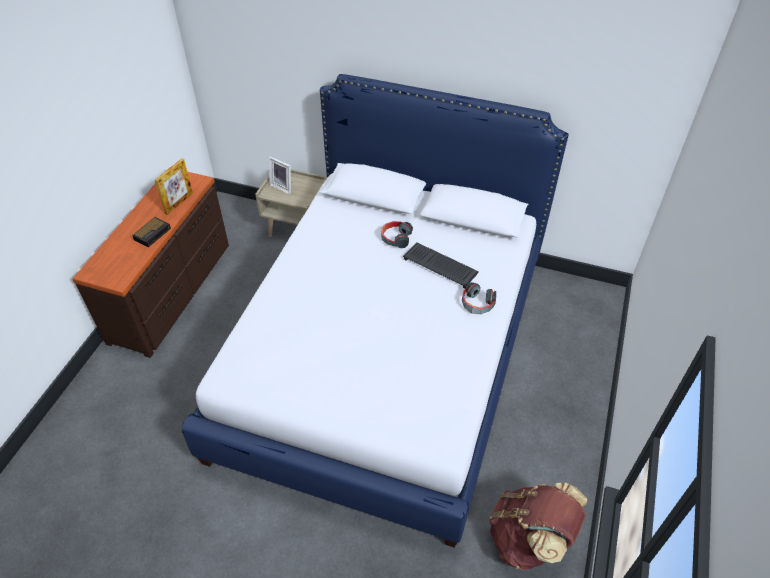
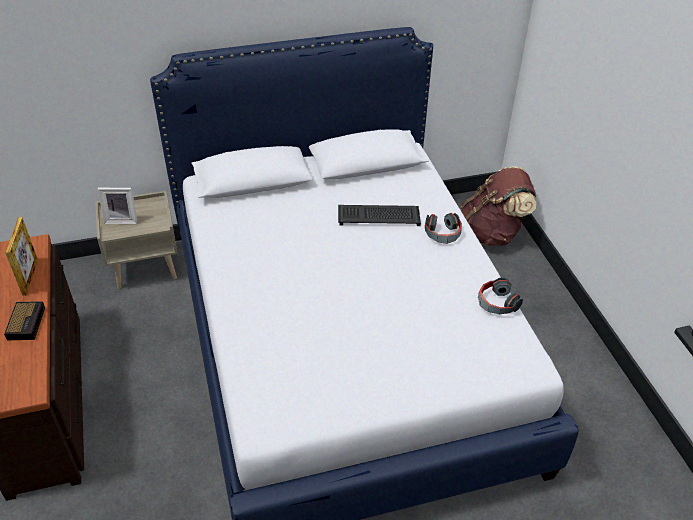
camera: 35 degrees left, 5 degrees down
(395, 238) = (313, 210): headphones -> headphones (496, 303)
(529, 539) = (603, 432): brown backpack -> brown backpack (492, 233)

